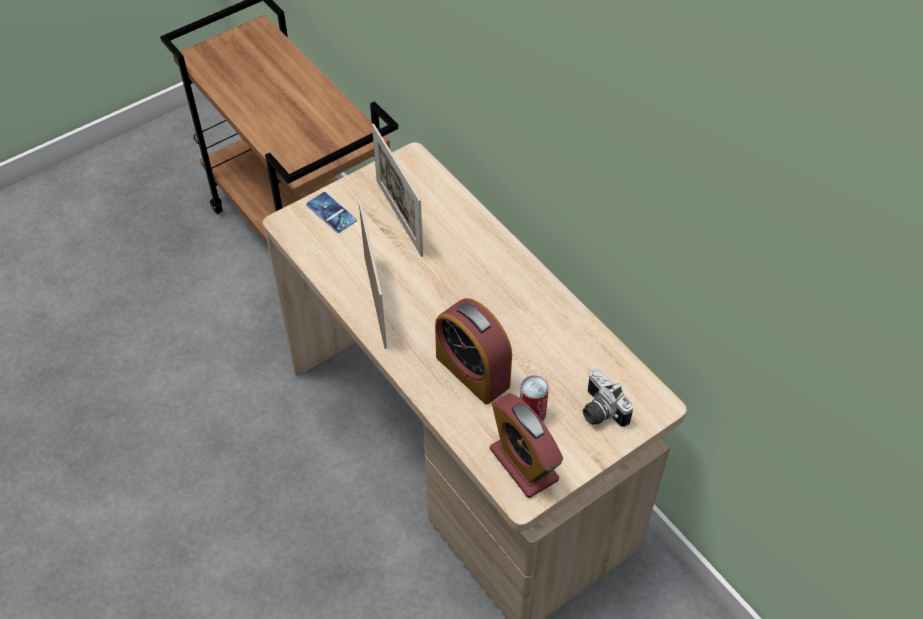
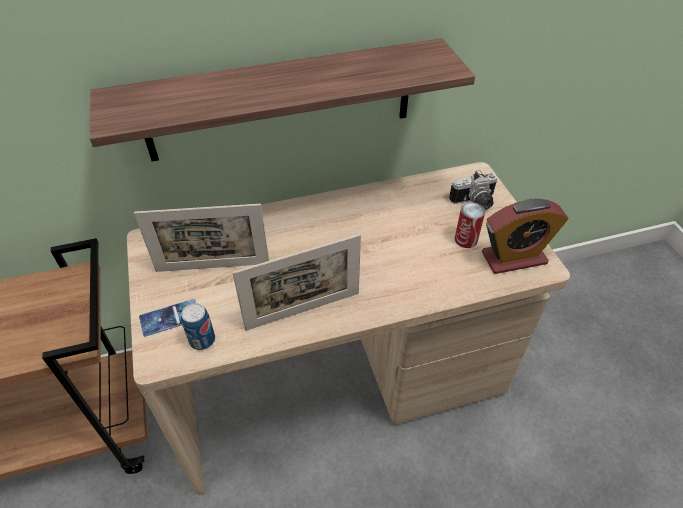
camera: 70 degrees left, 5 degrees down
(316, 243) = (202, 340): none -> can
(375, 301) = (303, 311): picture frame -> picture frame turned 150 degrees clockwise
(472, 371) = (411, 263): alarm clock -> none
(537, 152) = (280, 101): none -> shelf

